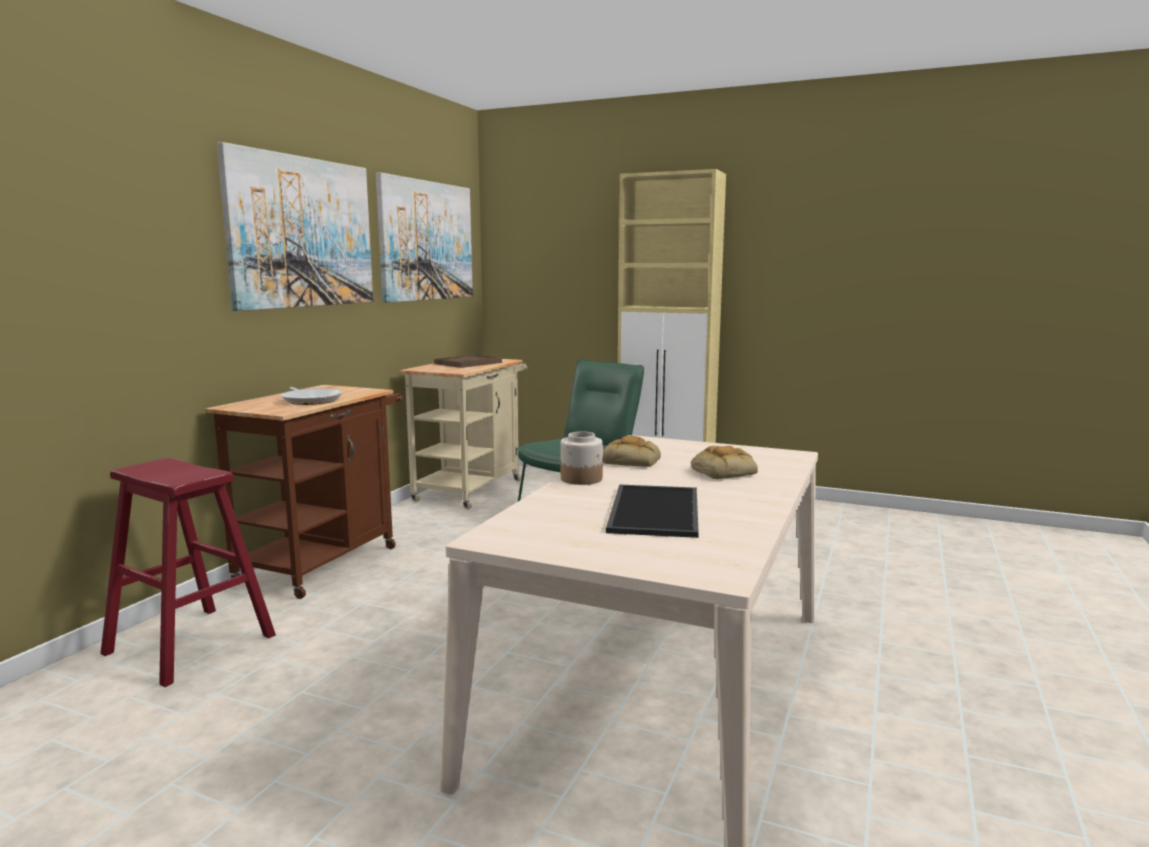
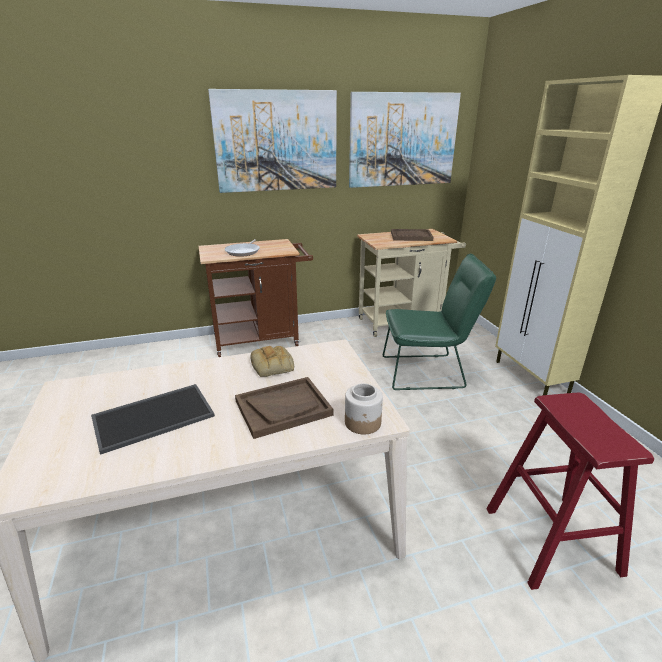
camera: 50 degrees right, 15 degrees up
(190, 644) = (156, 360): red stool -> red stool (551, 540)
(582, 479) = (208, 367): jar -> jar (363, 423)
(723, 472) = (283, 408): bread -> brown tray

